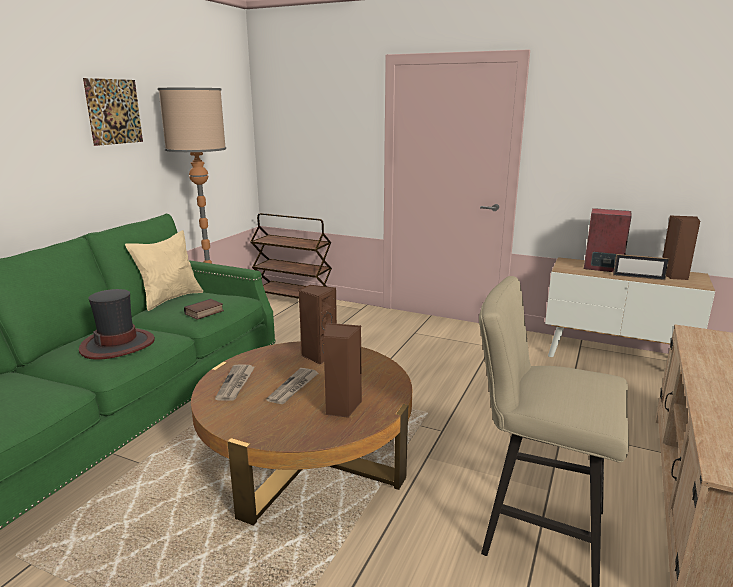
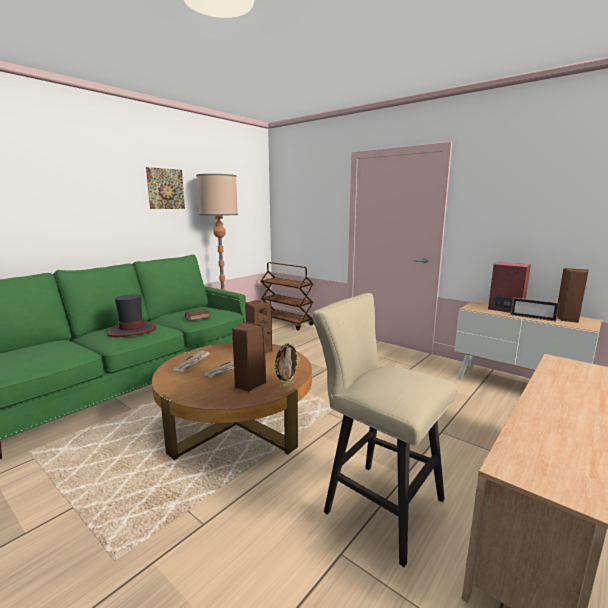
camera: 15 degrees right, 5 degrees down
(170, 299) = (185, 309): beige pillow -> none
(392, 402) = (286, 386): none -> picture frame

